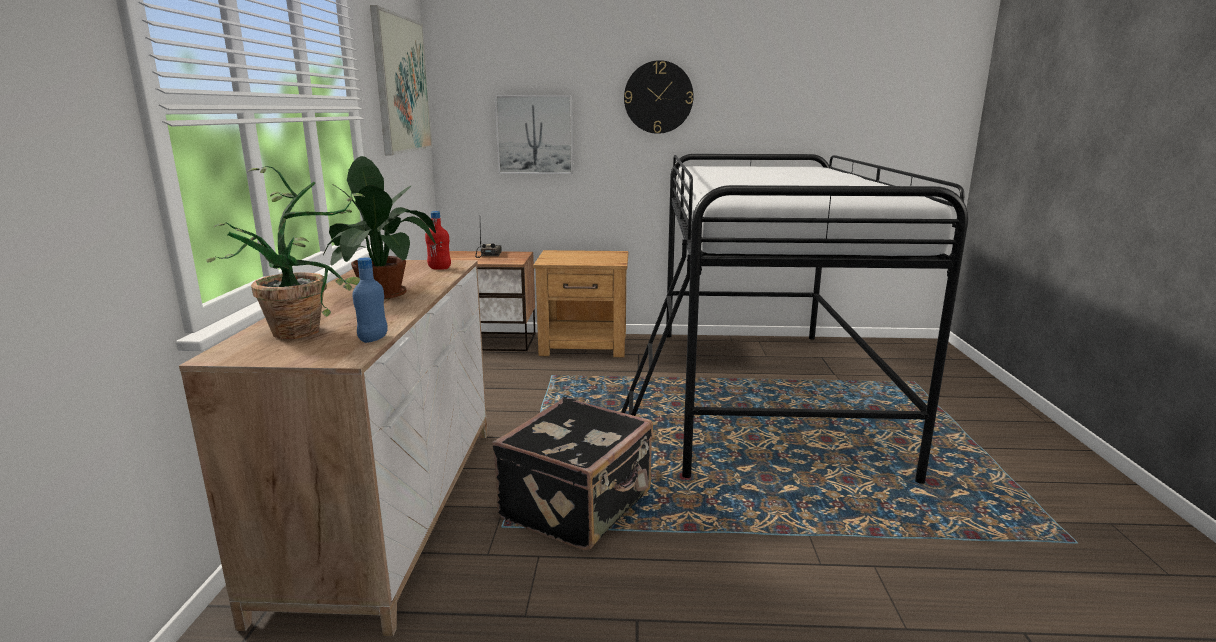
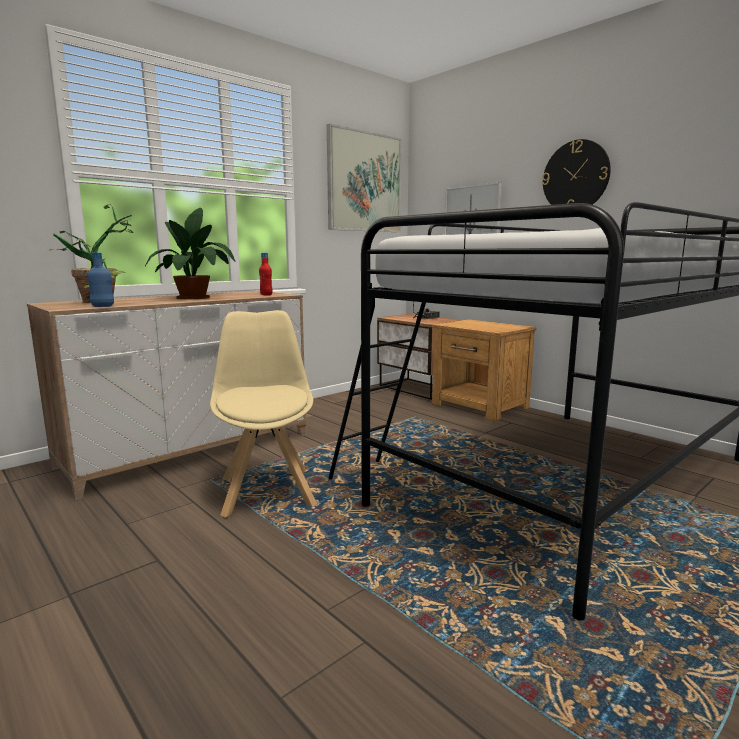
camera: 45 degrees right, 5 degrees down
(579, 506) = (267, 489): black suitcase -> beige chair

